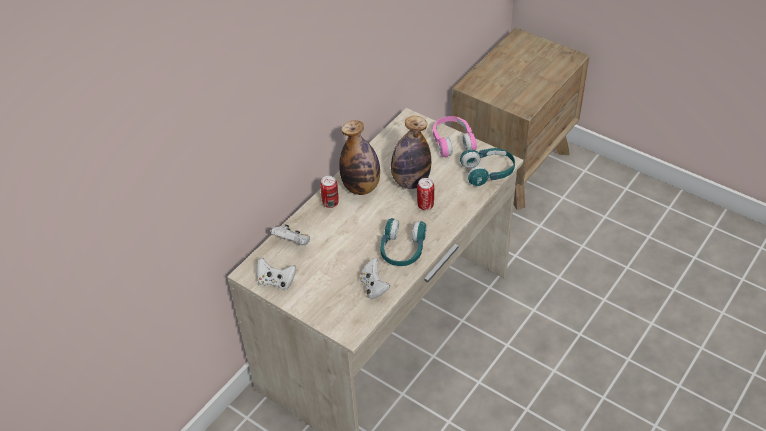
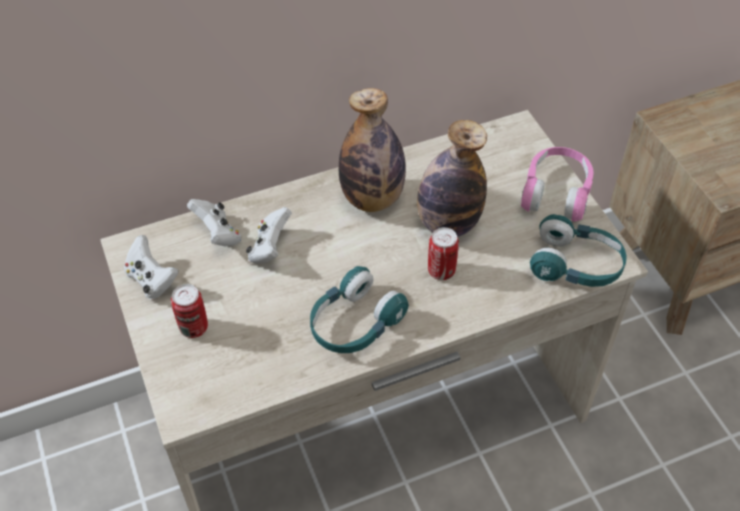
camera: 30 degrees right, 5 degrees up
(330, 203) = (312, 201): can -> can (194, 327)
(374, 287) = (270, 360): white game controller -> white game controller (270, 248)

